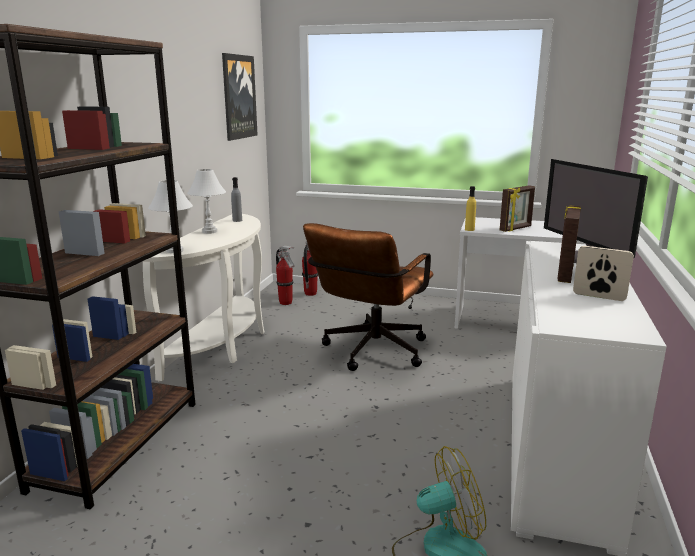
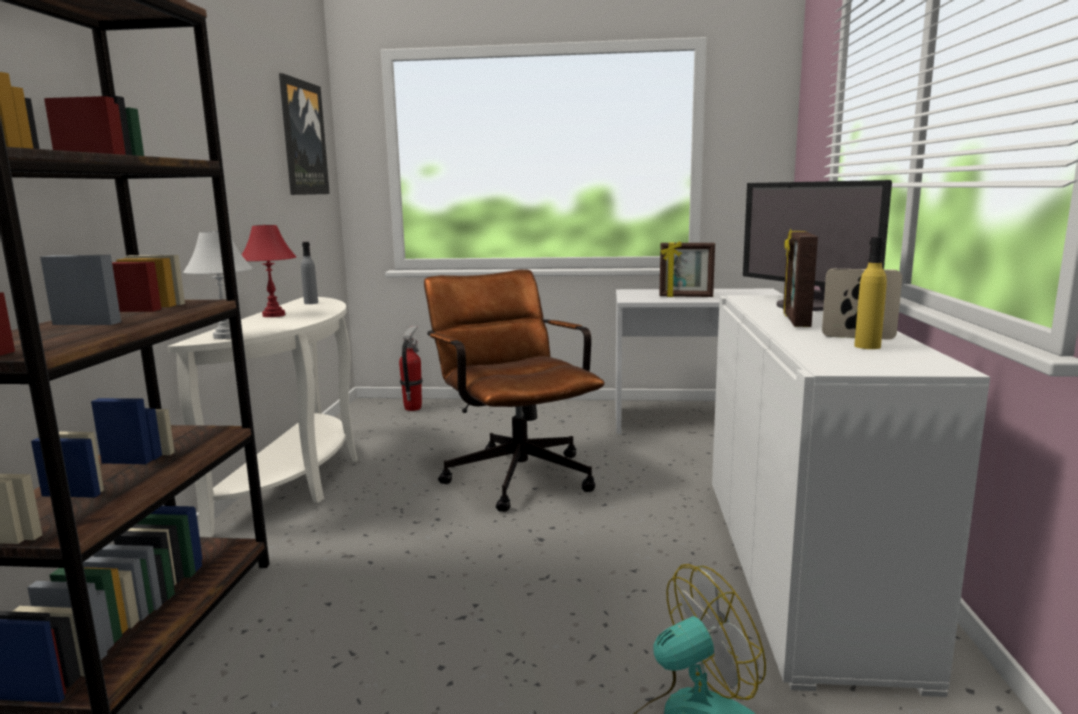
camera: 10 degrees left, 5 degrees down
(210, 231) = (274, 315): white table lamp -> red table lamp
(286, 303) = (381, 422): fire extinguisher -> none
(370, 353) = (514, 473): brown office chair -> brown office chair turned 135 degrees clockwise
(469, 229) = (628, 300): yellow bottle -> yellow bottle (867, 346)
(516, 229) = (686, 297): picture frame -> picture frame turned 60 degrees clockwise

